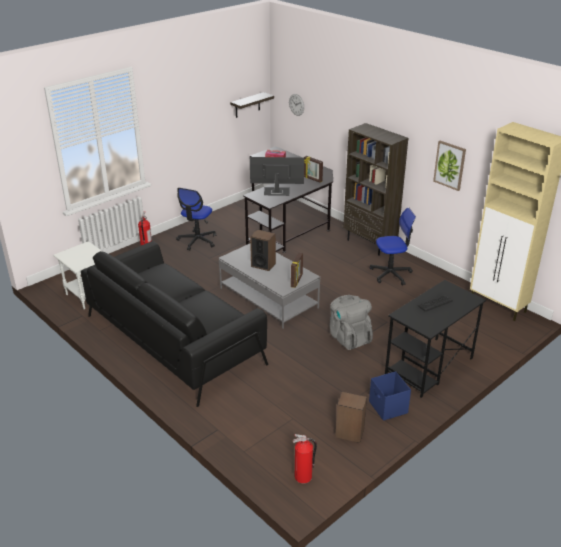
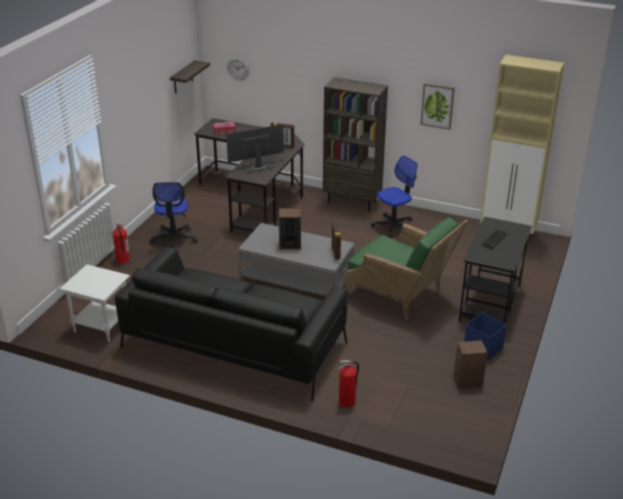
camera: 25 degrees left, 0 degrees up
(303, 477) = (458, 431): fire extinguisher -> fire extinguisher (347, 402)
(348, 337) = (401, 296): grey backpack -> green armchair

